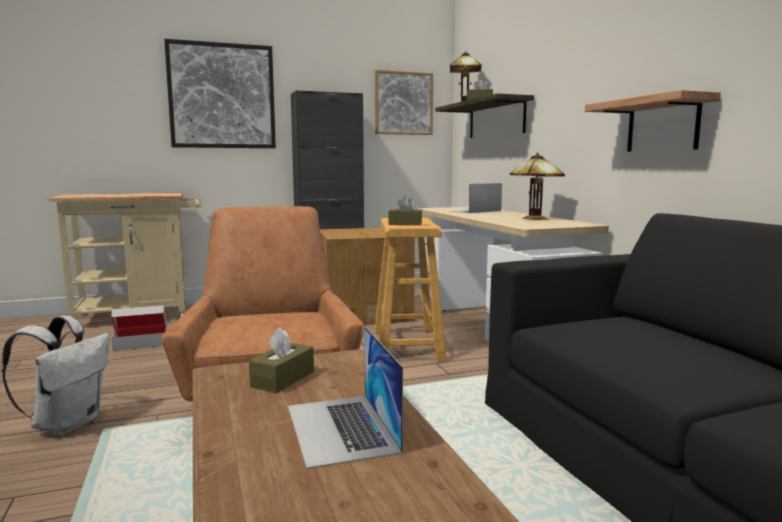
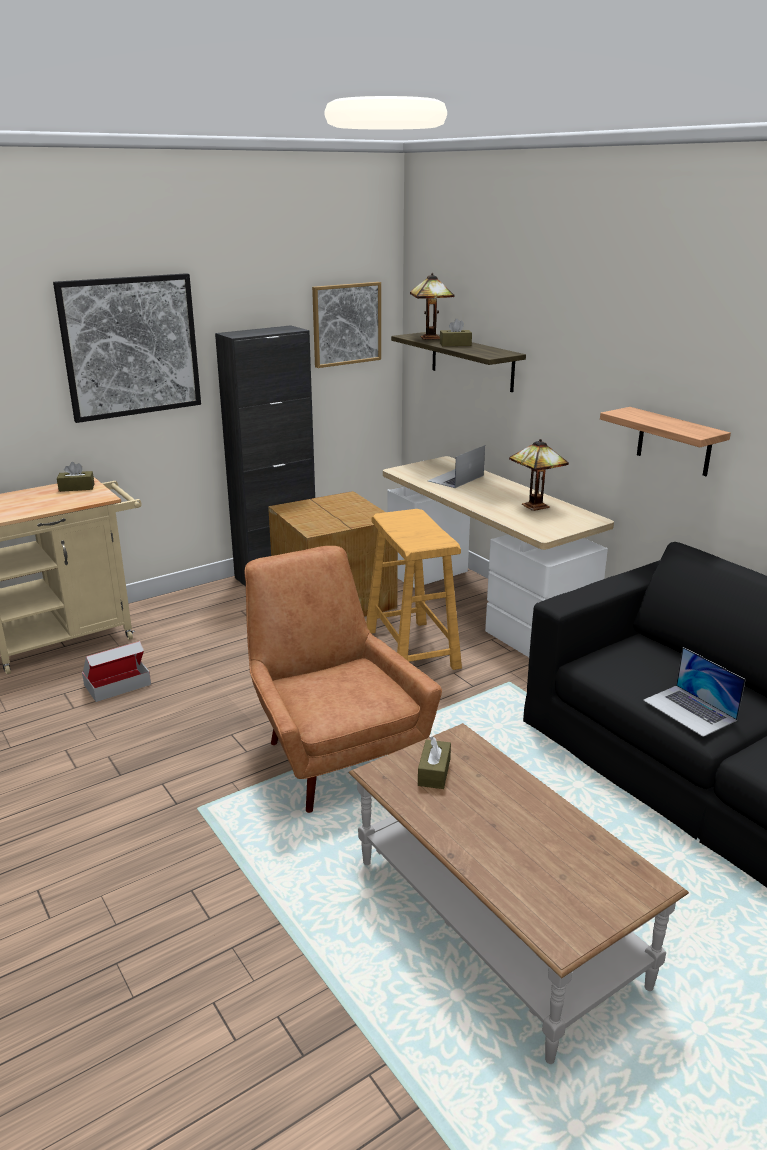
camera: 15 degrees left, 15 degrees up
(67, 424) = (154, 808): white backpack -> none
(341, 428) = (516, 817): laptop -> laptop (689, 710)
(405, 224) = (416, 536): brown tissue box -> brown tissue box (76, 488)

